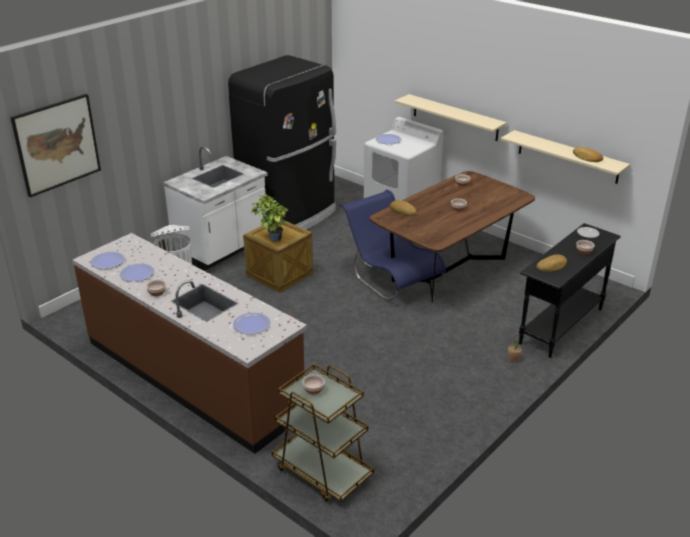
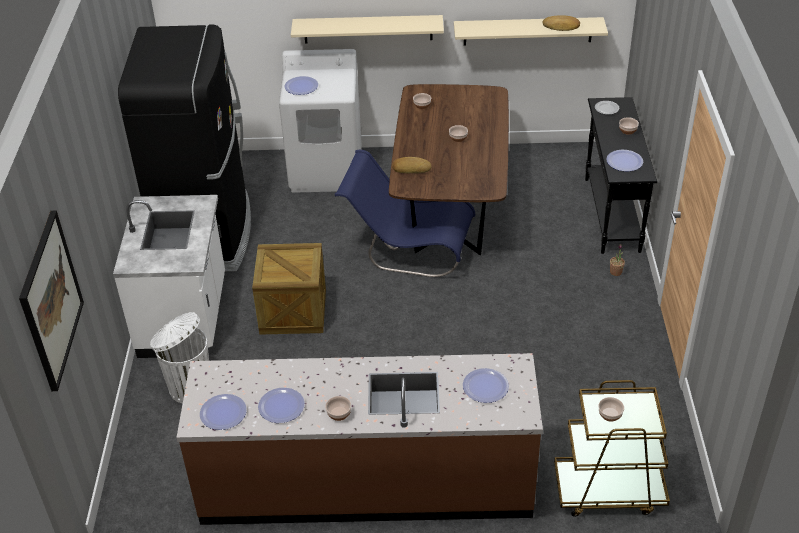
camera: 40 degrees left, 10 degrees up
(272, 238) = (290, 274): potted plant -> none
(552, 266) = (624, 161): bread -> plate

